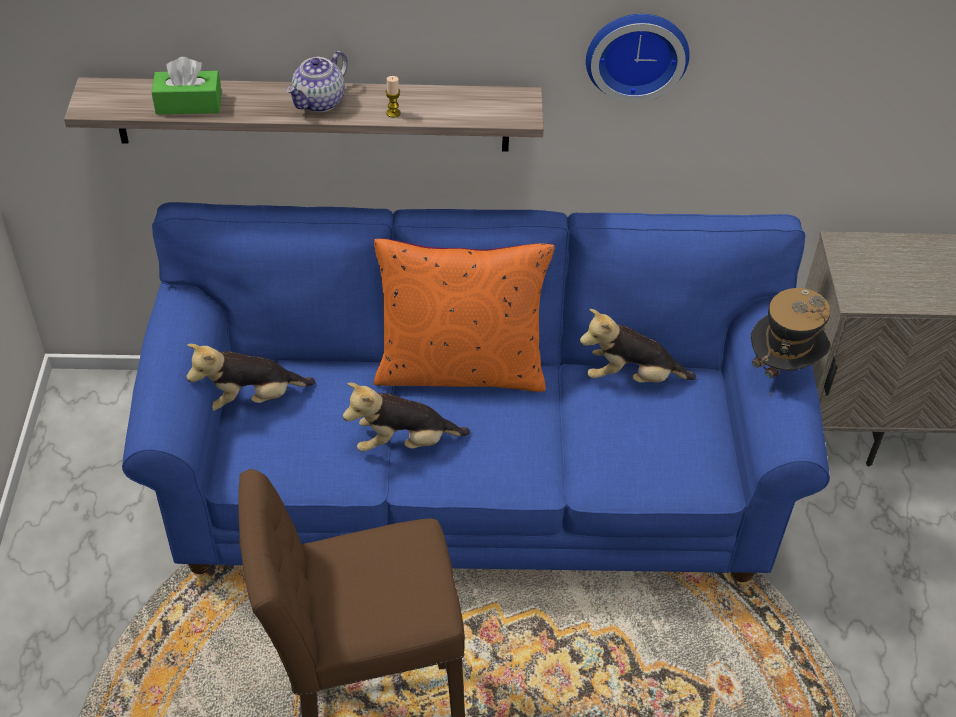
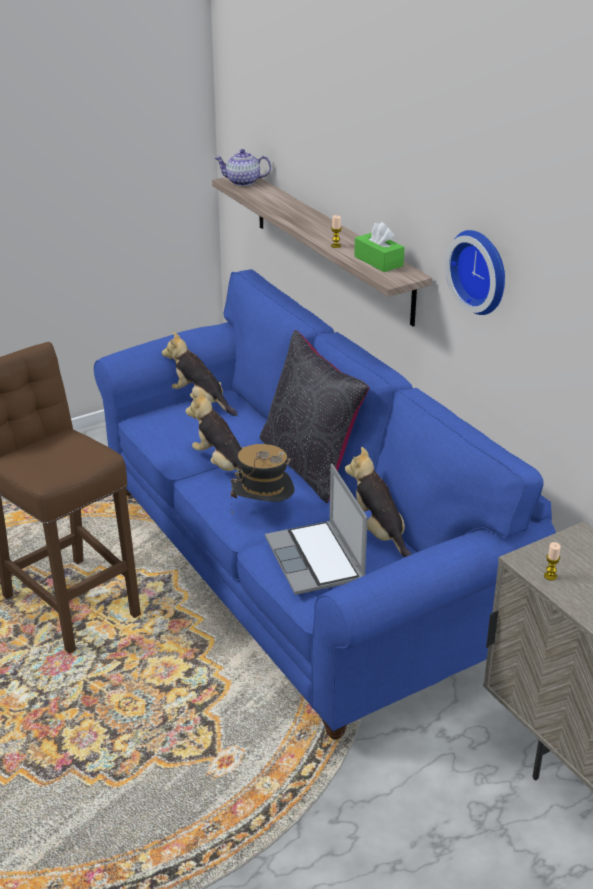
camera: 60 degrees right, 15 degrees down
(189, 103) = (265, 199): green tissue box -> green tissue box (378, 261)
(319, 102) = (316, 226): teapot -> teapot (242, 182)
(460, 368) = (310, 464): orange pillow -> black pillow
(646, 447) = (316, 560): none -> laptop
(781, 370) = (418, 561): hat -> hat (263, 513)
(889, 296) = (550, 576): none -> candle

